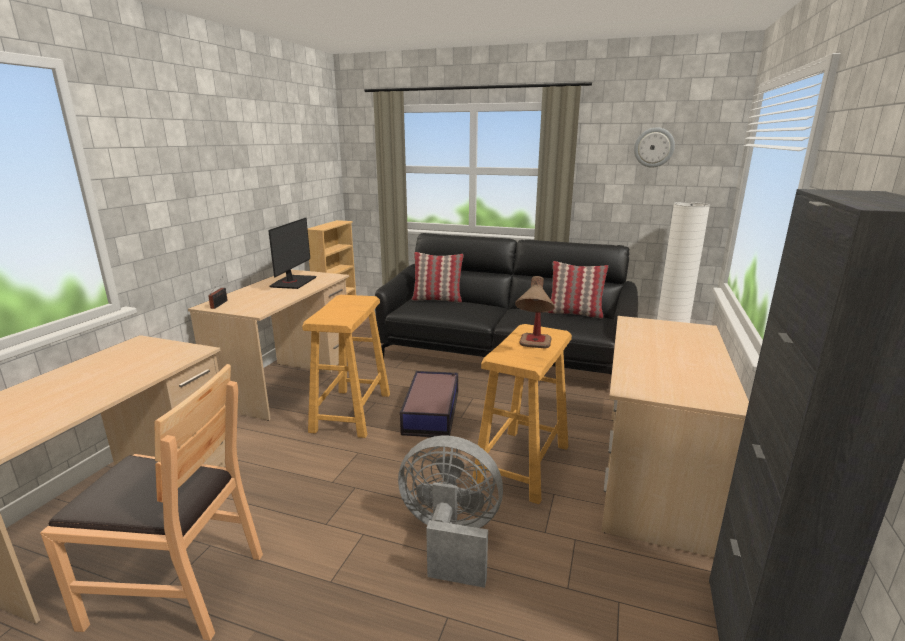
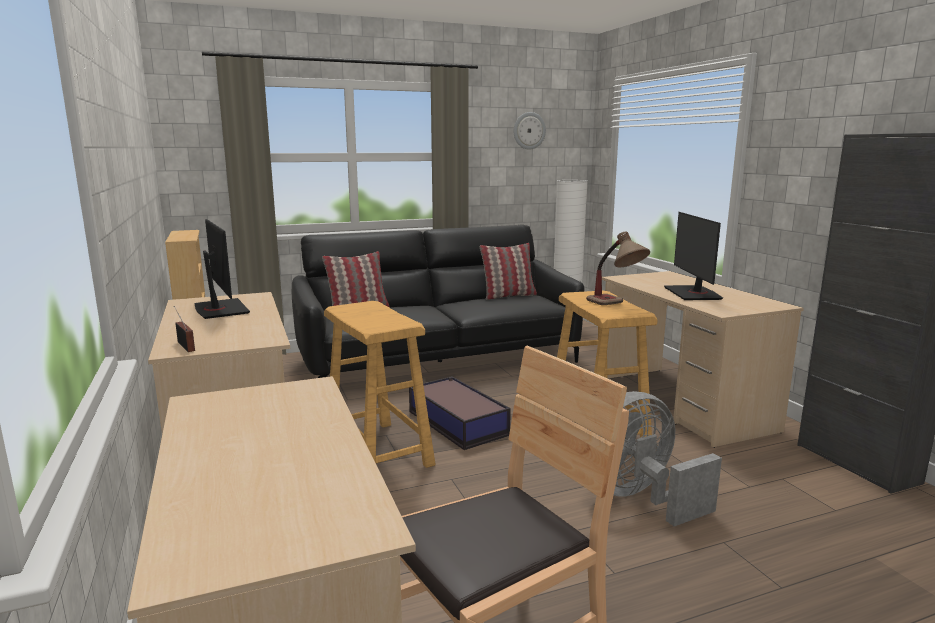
camera: 40 degrees left, 5 degrees down
(661, 358) = (693, 293): none -> monitor

